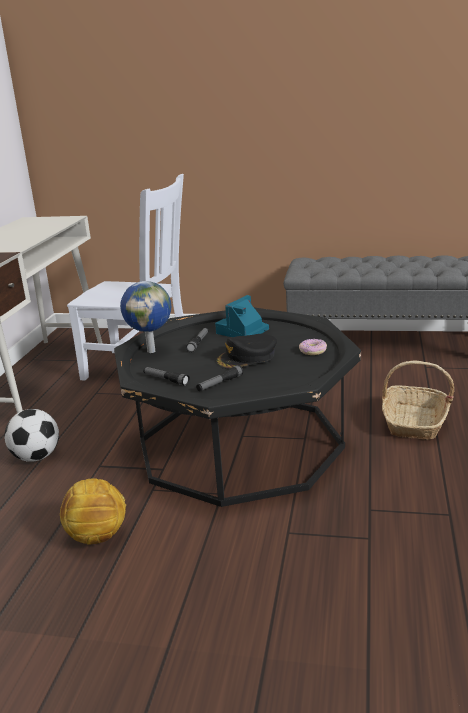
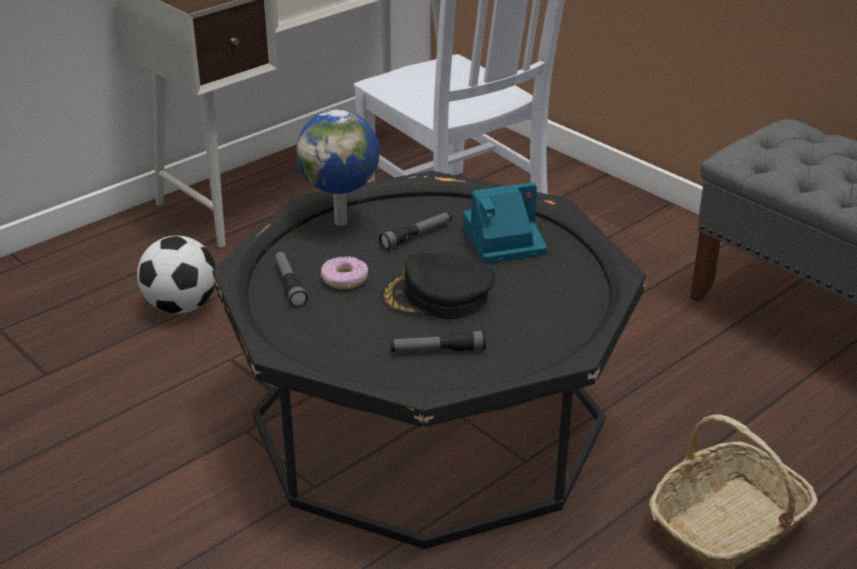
camera: 35 degrees right, 10 degrees up
(97, 536) = (119, 462): football -> none
(219, 383) = (340, 326): flashlight -> flashlight (437, 350)
(313, 351) = (543, 331): donut -> donut (344, 279)

